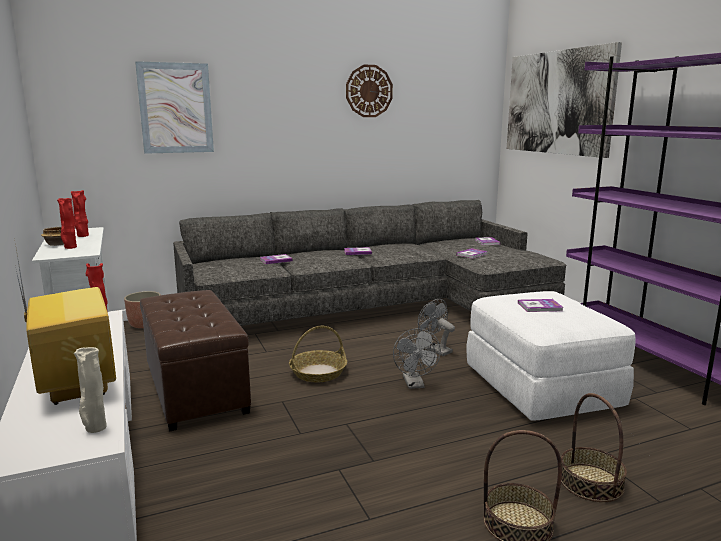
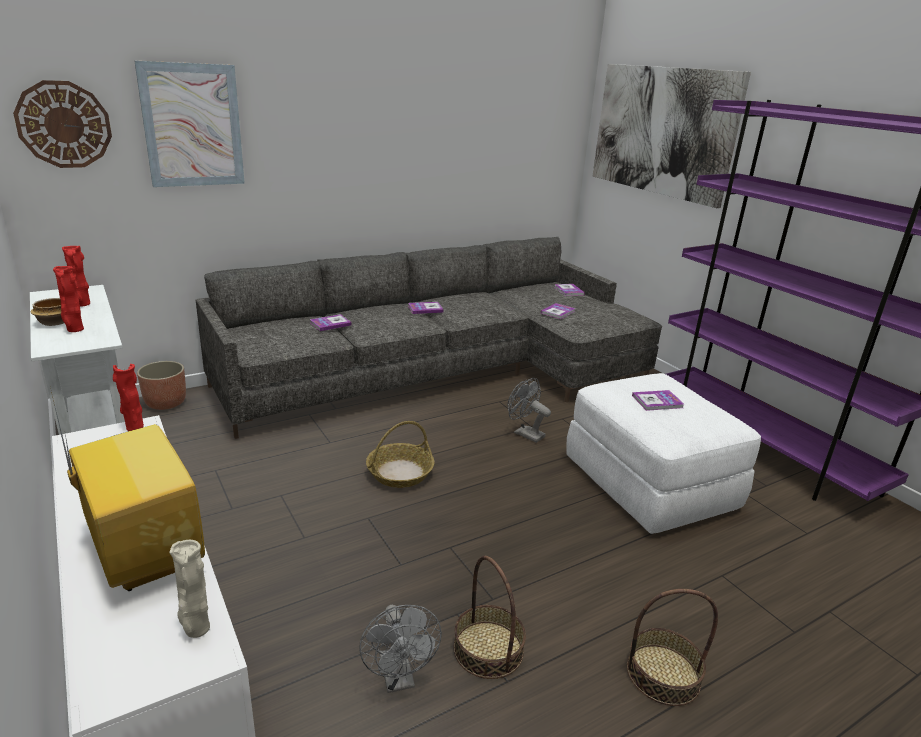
camera: 10 degrees left, 10 degrees up
(194, 389) = (257, 505): brown ottoman -> none
(369, 91) = (437, 103): wall clock -> wall clock (64, 125)
(415, 384) = (514, 486): grey fan -> grey fan (399, 678)
(590, 482) = (724, 612): basket -> basket (488, 649)

